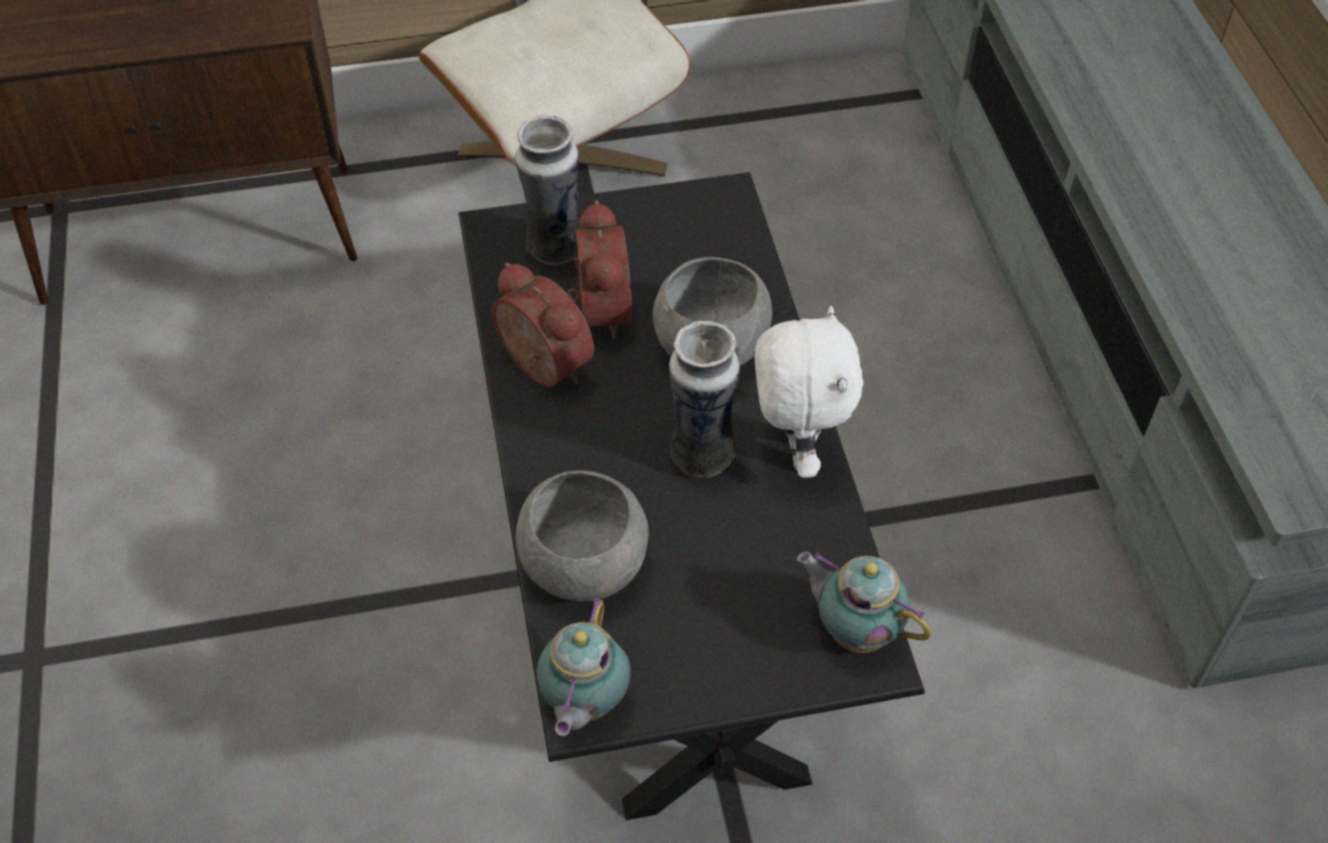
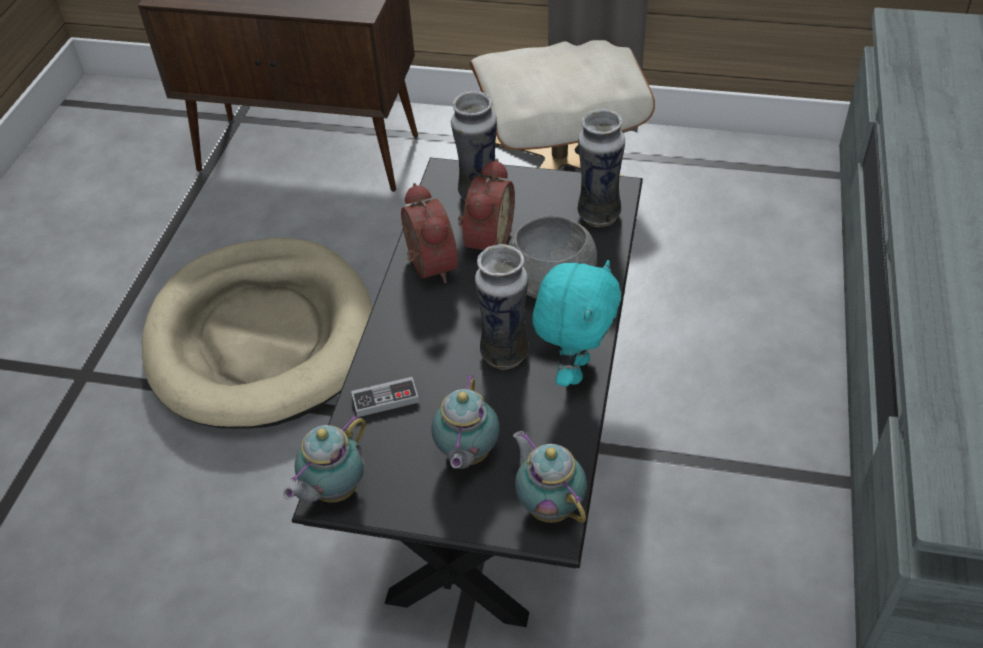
camera: 25 degrees right, 5 degrees down
(274, 522) = (262, 337): none -> beige dog bed
(584, 563) = (385, 399): grey bowl -> game controller
(722, 236) = (598, 214): none -> vase
(725, 602) = (466, 456): none -> teapot
(796, 450) = (574, 369): white plush toy -> turquoise plush toy

